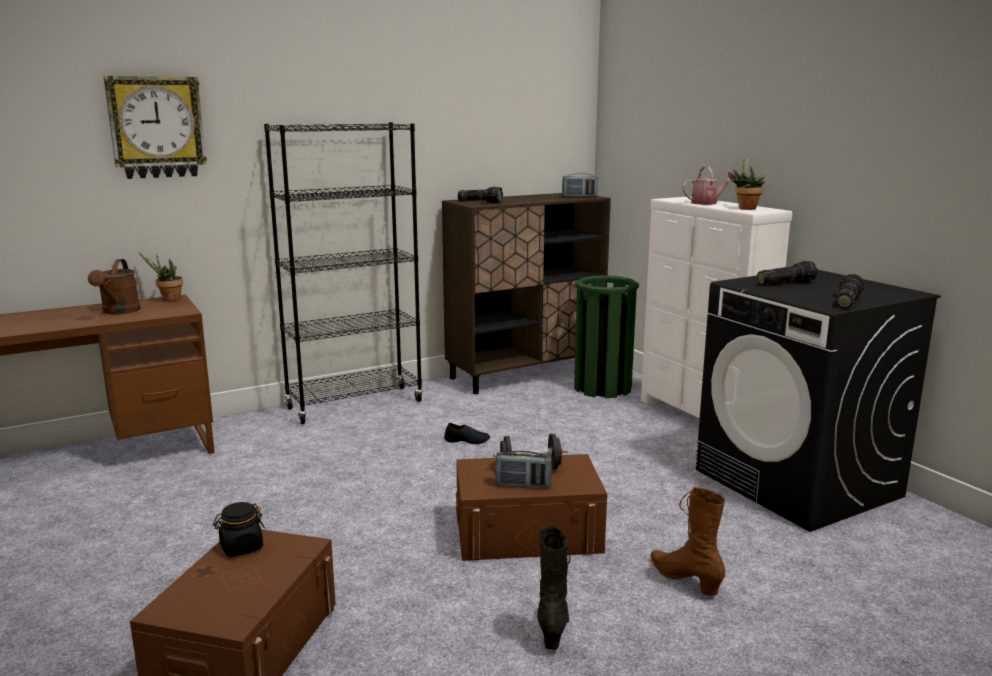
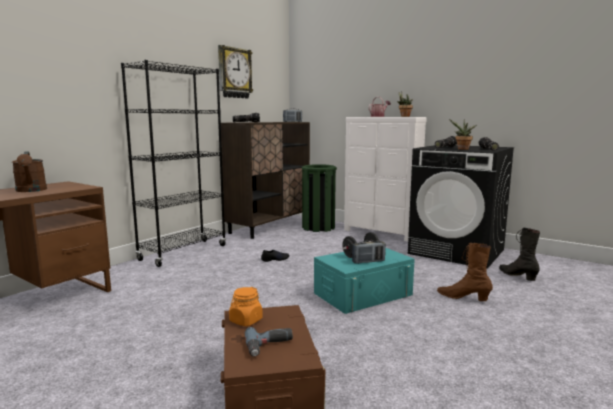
camera: 25 degrees left, 5 degrees down
(156, 127) = (46, 57): wall clock -> wall clock (234, 73)
(168, 299) = (61, 183): potted plant -> potted plant (462, 149)
(222, 593) = (270, 346): none -> power drill
(241, 547) = (245, 320): black jar -> orange jar
(527, 532) = (363, 294): brown storage box -> turquoise storage box
(553, 626) = (431, 332): black boot -> black boot (517, 276)

